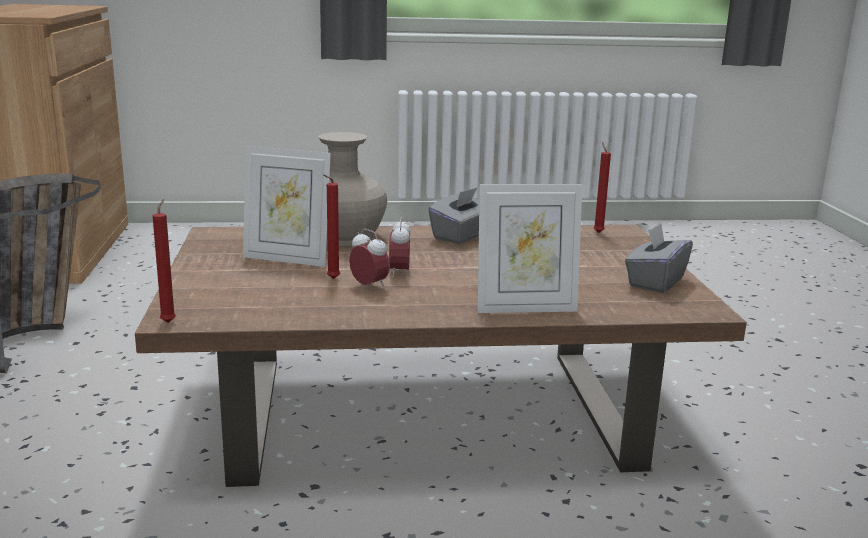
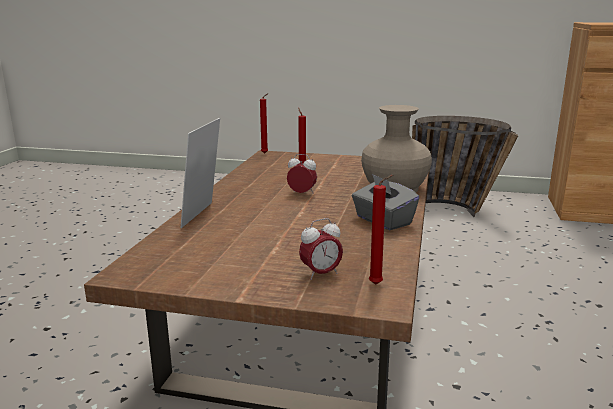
camera: 110 degrees right, 0 degrees up
(287, 259) = (348, 173): picture frame -> none
(369, 286) = (281, 185): alarm clock -> alarm clock (321, 274)
(655, 282) = (204, 271): grey tissue box -> none

